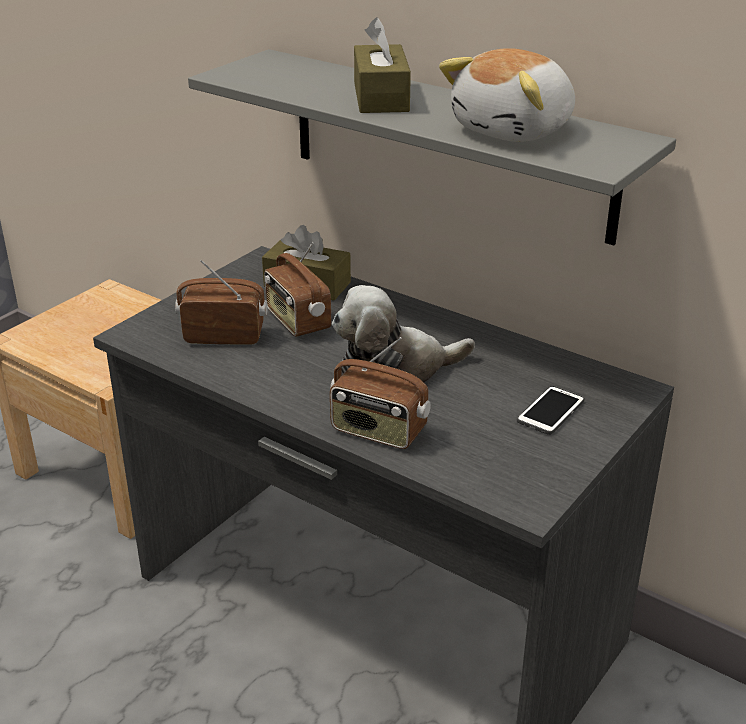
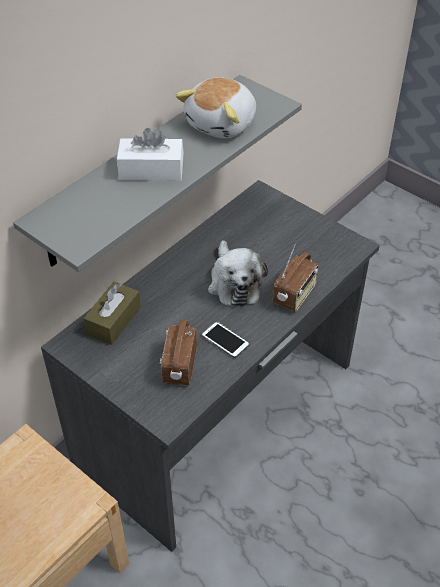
camera: 85 degrees left, 15 degrees up
(297, 321) = (165, 327): radio -> none
(381, 97) = (151, 170): brown tissue box -> white tissue box
(515, 130) = (222, 124): plush toy -> plush toy turned 75 degrees clockwise
(550, 411) = (279, 226): phone -> phone (225, 340)

